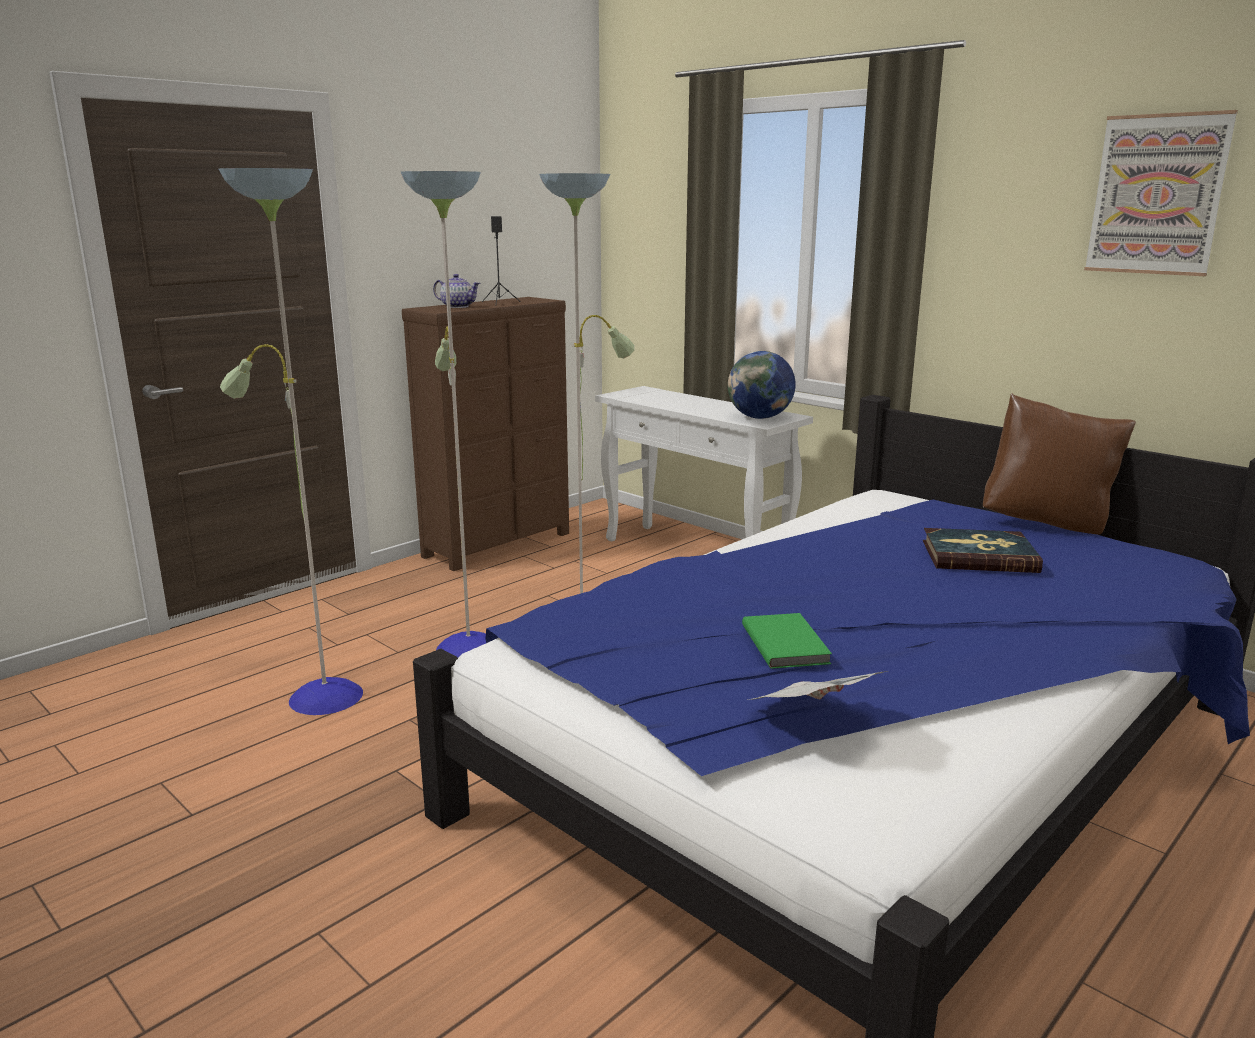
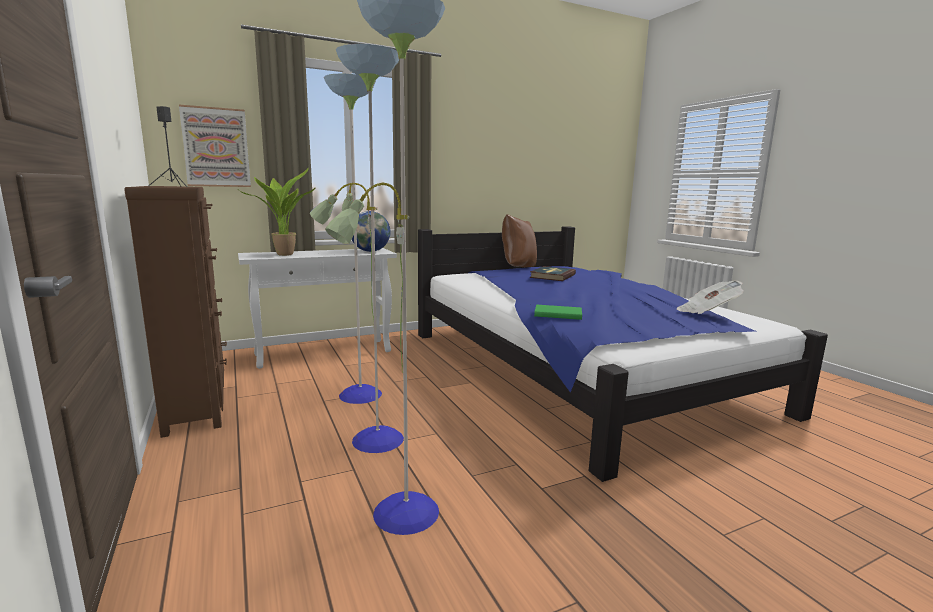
camera: 70 degrees left, 5 degrees down
(457, 306) = (165, 186): teapot -> none
(662, 398) = (284, 254): none -> potted plant
(786, 643) = (637, 304): green book -> green book (557, 314)
(1157, 195) = (510, 134): picture -> picture (216, 147)

